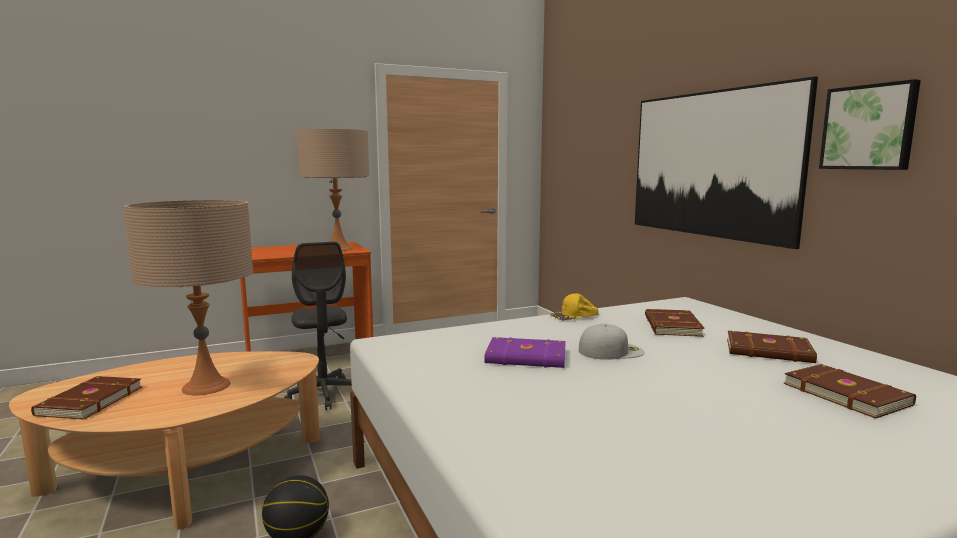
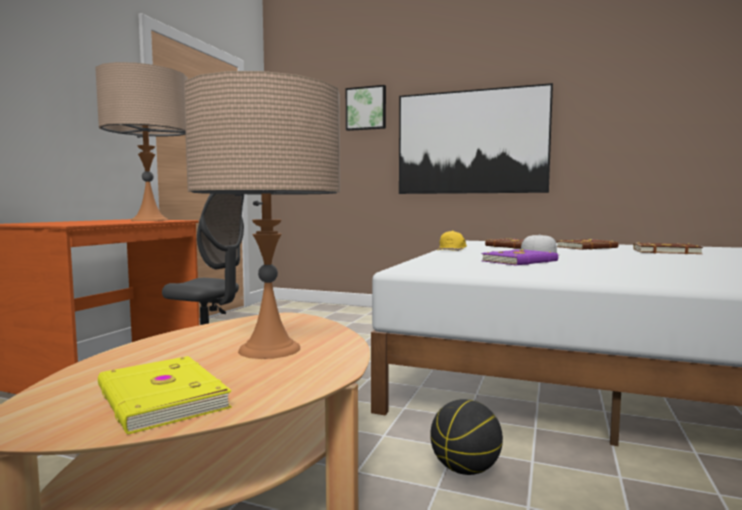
camera: 45 degrees left, 5 degrees down
(88, 401) = (159, 399): brown book -> yellow book
(869, 127) = (589, 114): picture -> picture (366, 108)

